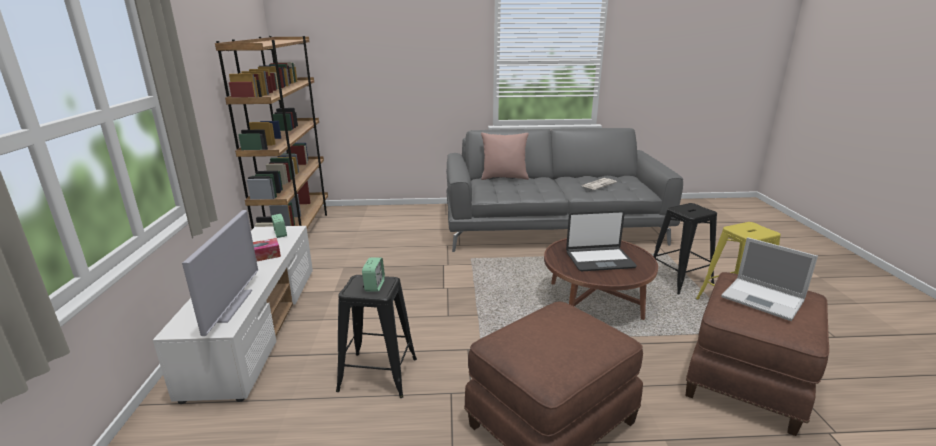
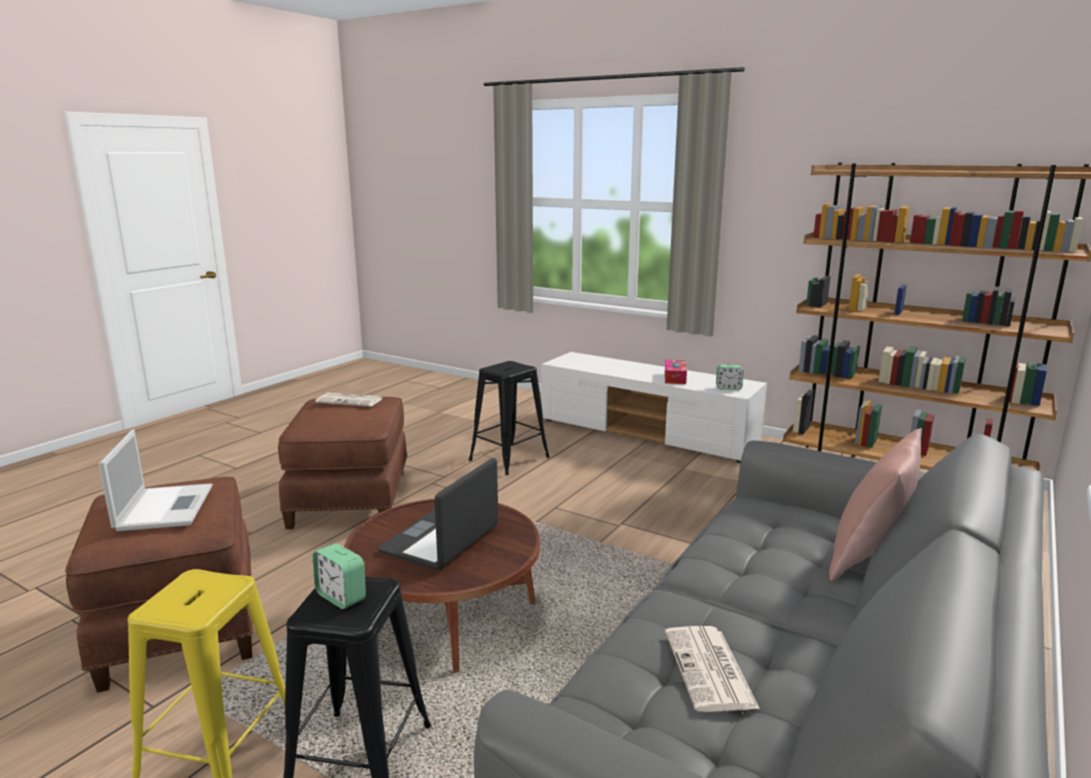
camera: 125 degrees right, 5 degrees down
(230, 305) = (588, 365): television -> none
(374, 286) = (505, 368): alarm clock -> alarm clock (341, 597)
(533, 349) = (350, 401): none -> newspaper
(764, 299) = (165, 507): laptop -> laptop turned 90 degrees clockwise

